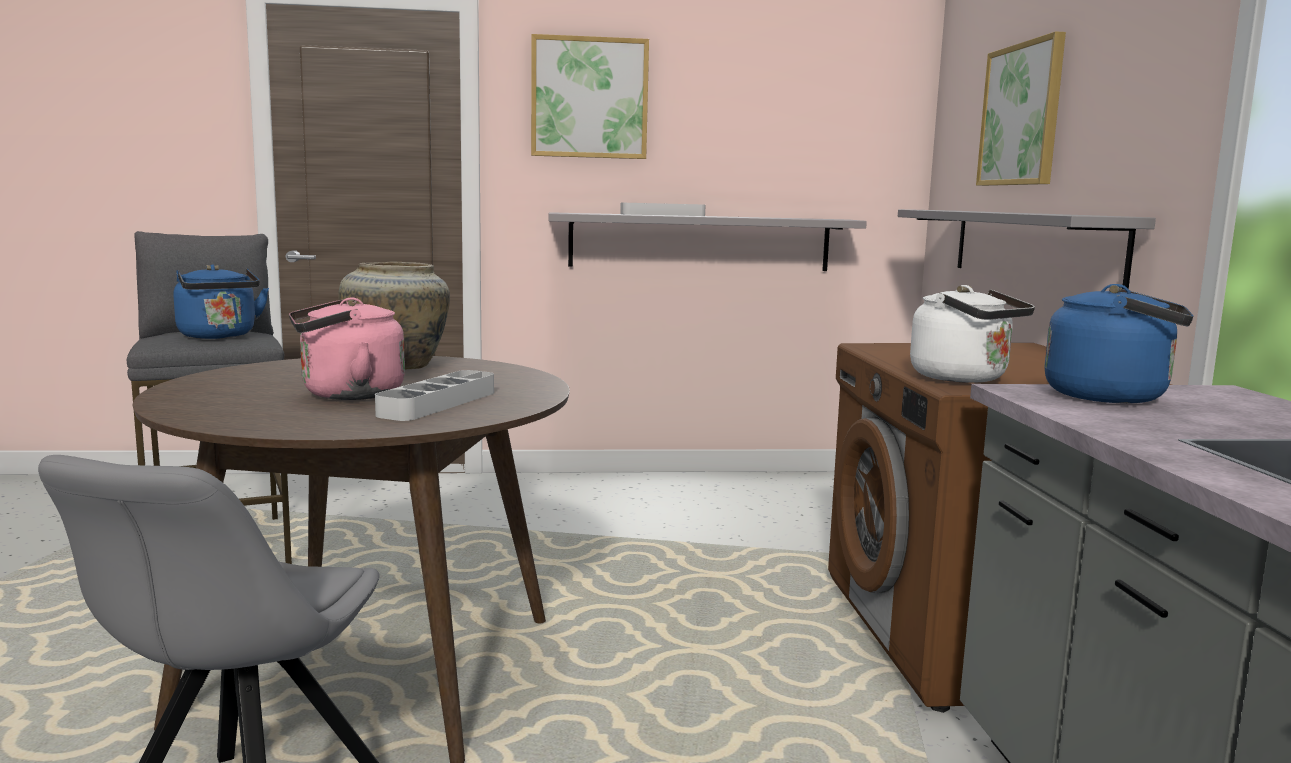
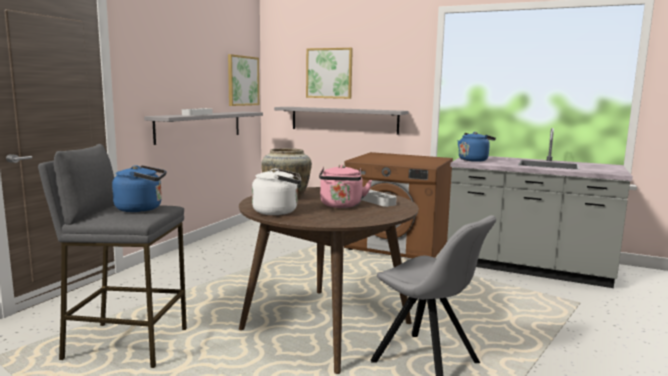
camera: 60 degrees left, 0 degrees up
(589, 98) = (156, 54): picture -> picture (242, 81)
(964, 378) = (418, 163): white kettle -> white kettle (278, 211)

